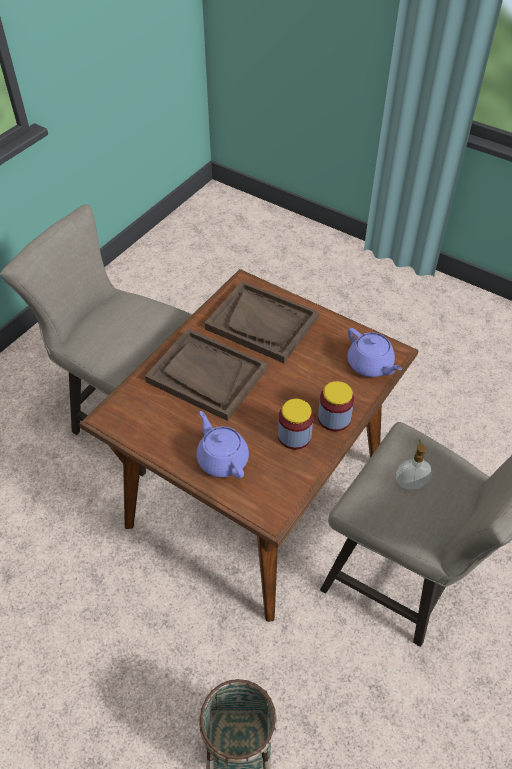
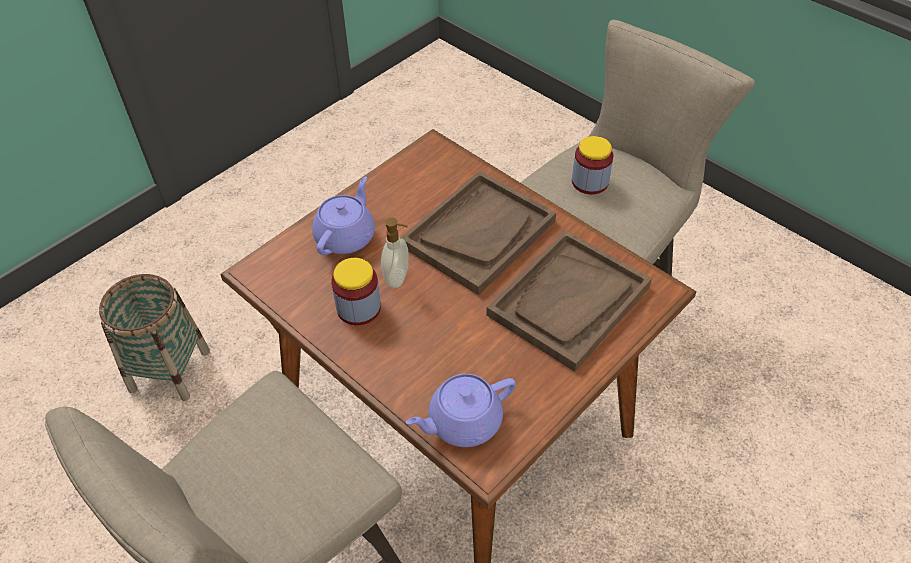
camera: 100 degrees right, 0 degrees up
(222, 459) = (346, 236): purple teapot -> purple teapot turned 45 degrees counterclockwise
(334, 418) = (375, 356): jar -> jar (590, 182)
(410, 483) = (273, 454): soap dispenser -> soap dispenser (398, 277)

